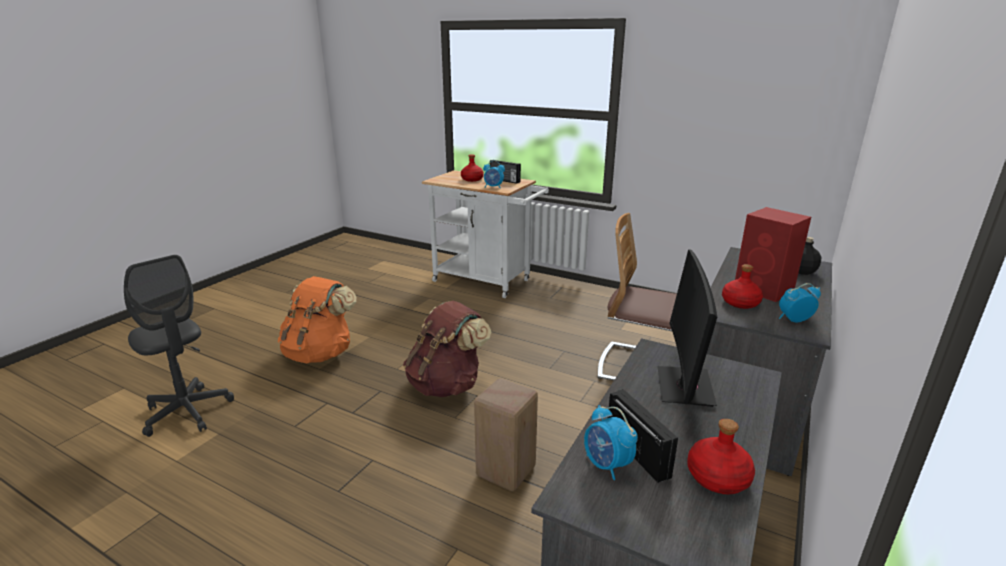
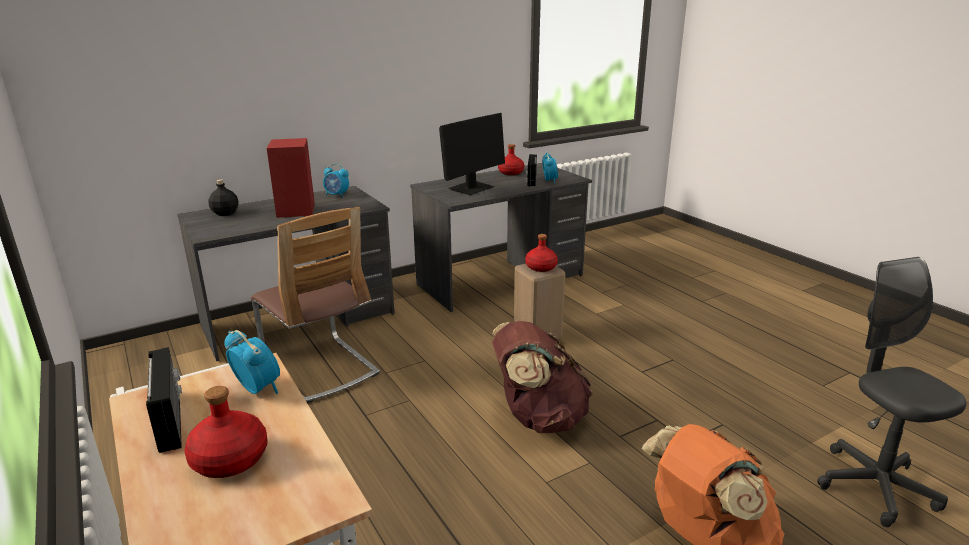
camera: 150 degrees left, 0 degrees up
(739, 303) = (339, 207): red bottle -> red bottle (541, 267)

